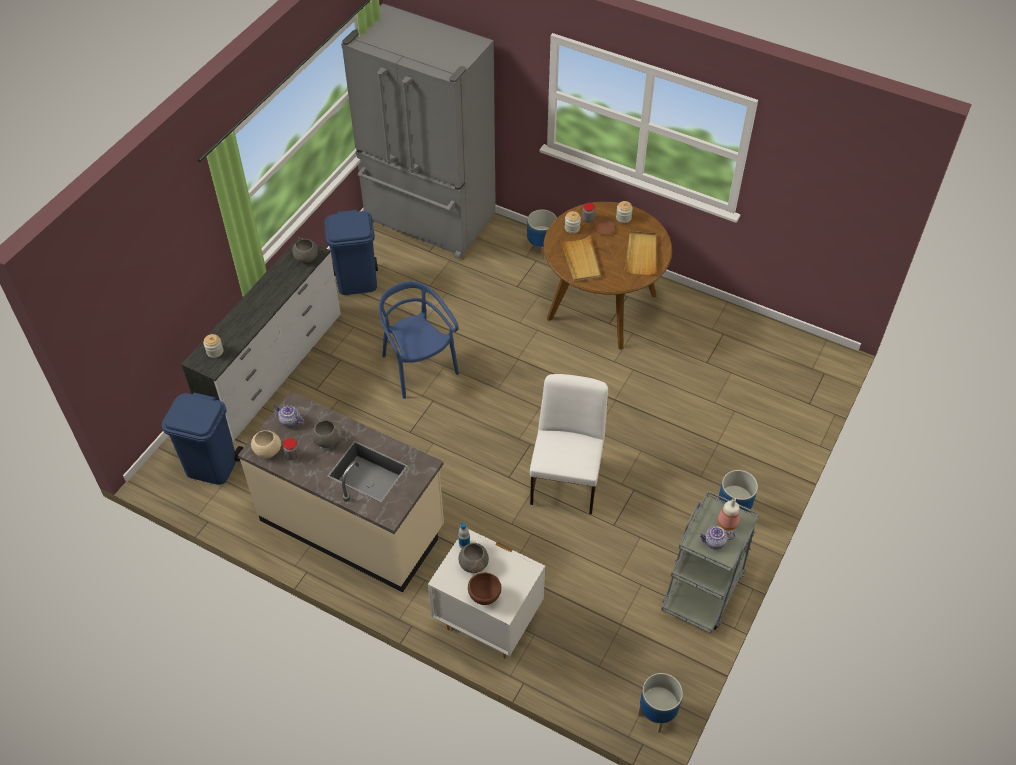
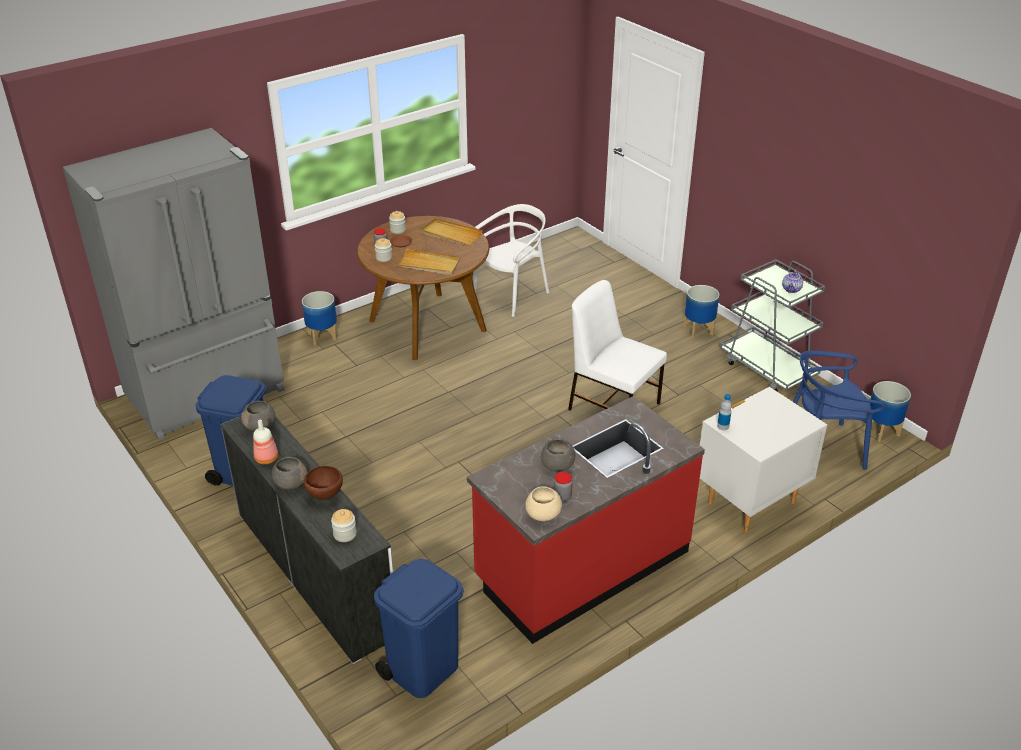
camera: 65 degrees left, 15 degrees down
(289, 421) = (511, 487): teapot -> none
(353, 524) = (581, 565): beige counter -> red counter
(418, 367) = (405, 459): blue chair -> blue chair (822, 448)
(474, 563) = (748, 426): grey bowl -> grey bowl (290, 483)
(484, 597) = (790, 430): brown bowl -> brown bowl (325, 496)
(690, 346) = (512, 295): none -> white chair
(728, 523) = (775, 278): bottle -> bottle (267, 458)

